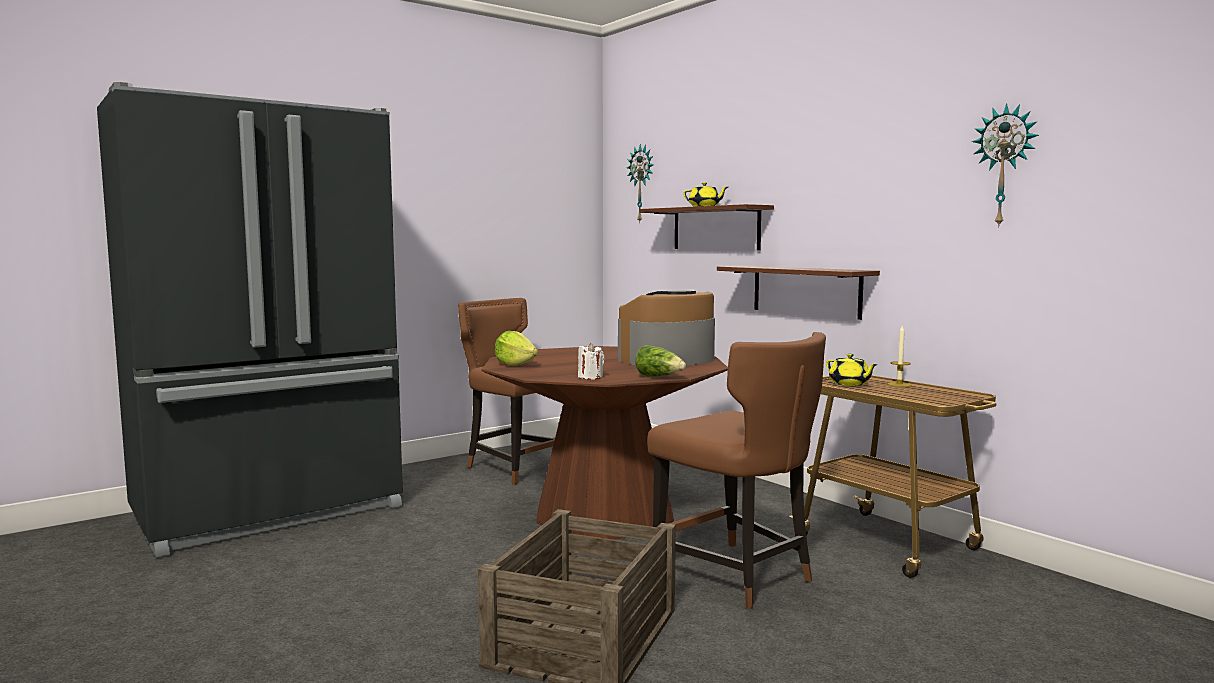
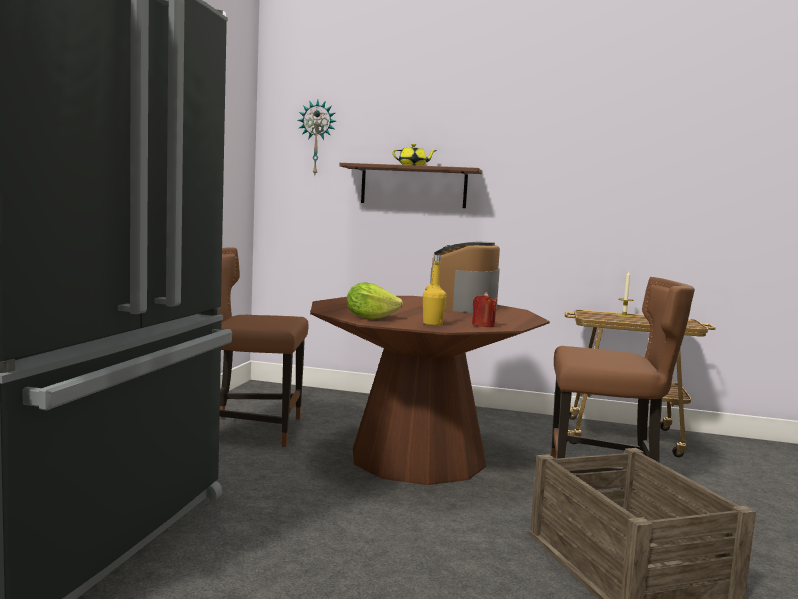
camera: 40 degrees left, 0 degrees up
(547, 373) = (432, 324): none -> yellow bottle
(590, 377) = (483, 325): white candle -> red candle
(659, 377) = (525, 321): lettuce -> none
(805, 291) = (514, 244): brown shelf -> none
(849, 384) = (601, 317): yellow teapot -> none
(1005, 166) = (695, 158): wall clock -> none

